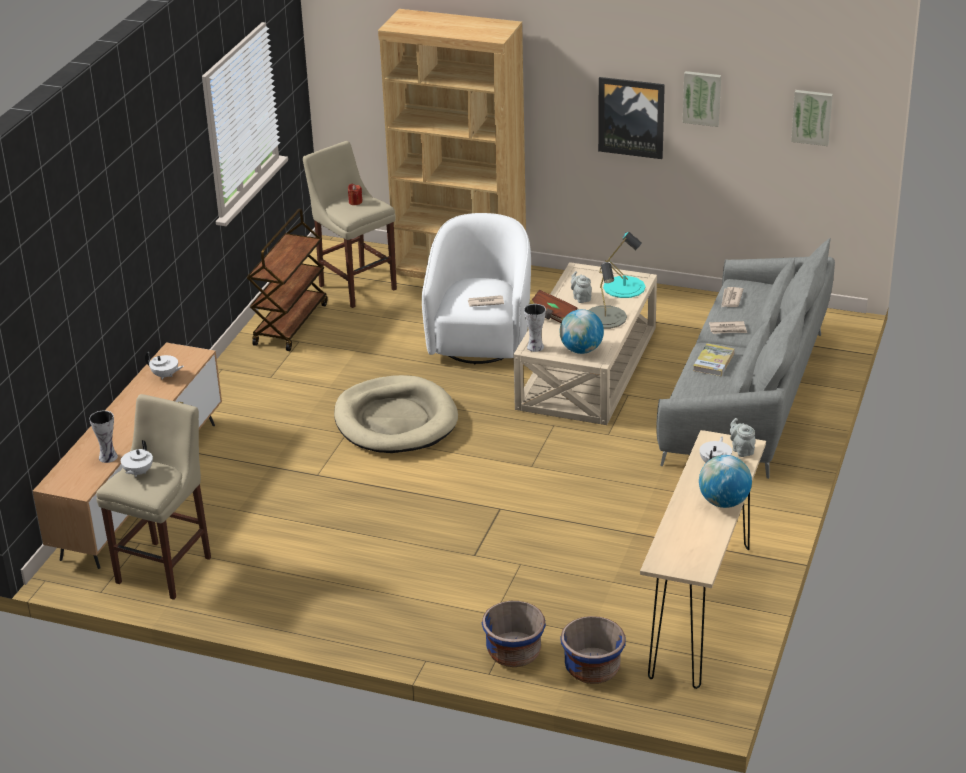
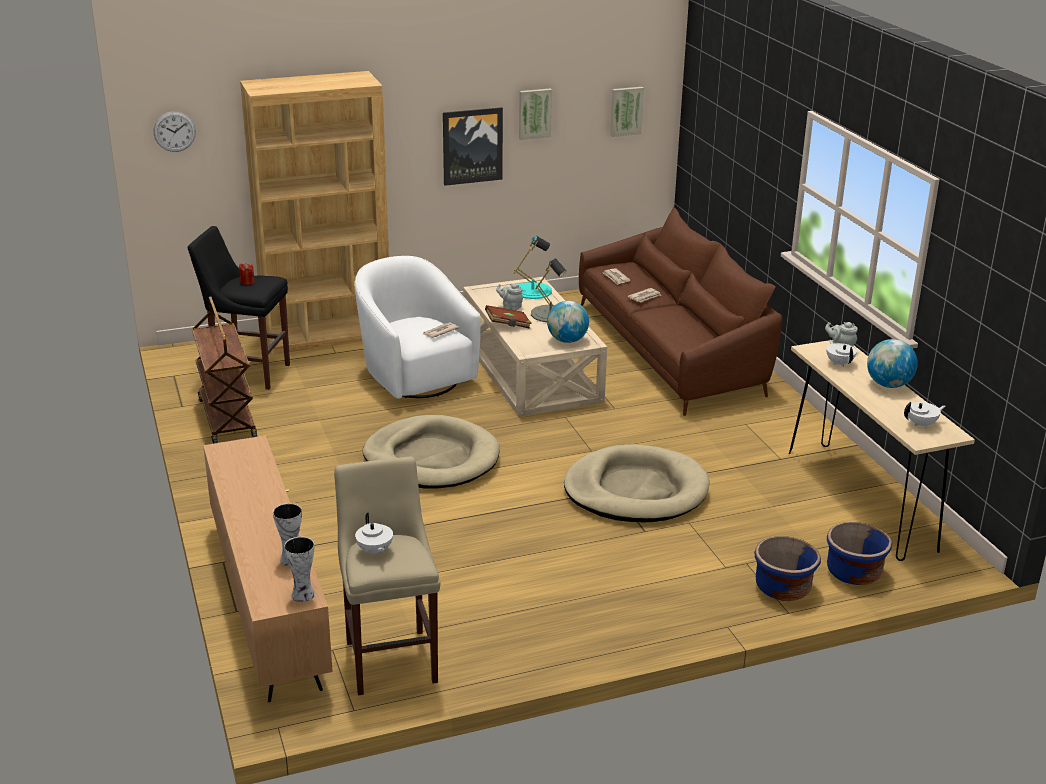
camera: 40 degrees left, 5 degrees down
(165, 375) = (246, 471): white teapot -> white teapot (922, 424)
(340, 43) = (174, 131): none -> wall clock
(355, 286) = (248, 372): beige stool -> black stool
(517, 517) = (635, 490): none -> beige dog bed
(534, 347) = (529, 349): vase -> vase (302, 595)
(713, 362) = (669, 320): book -> none
(748, 394) = (671, 349): grey sofa -> brown sofa

